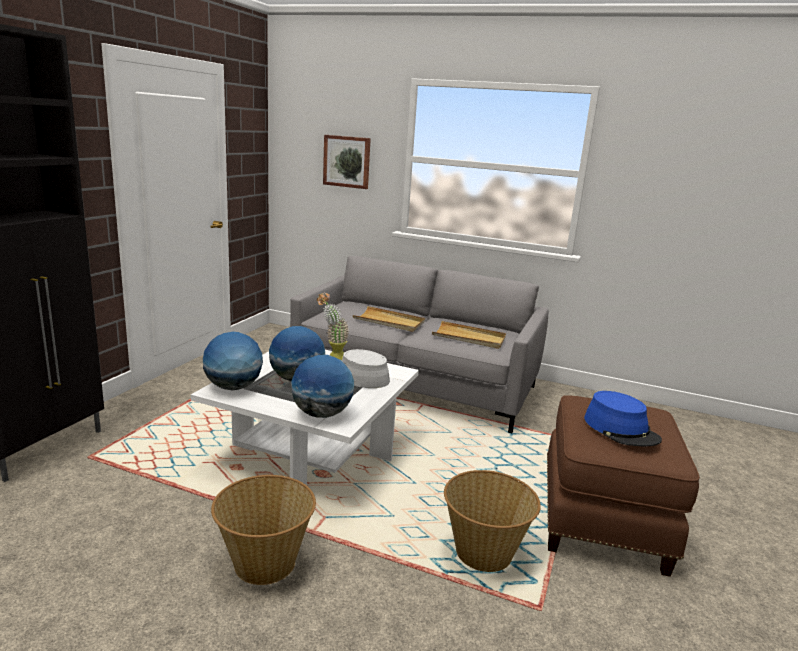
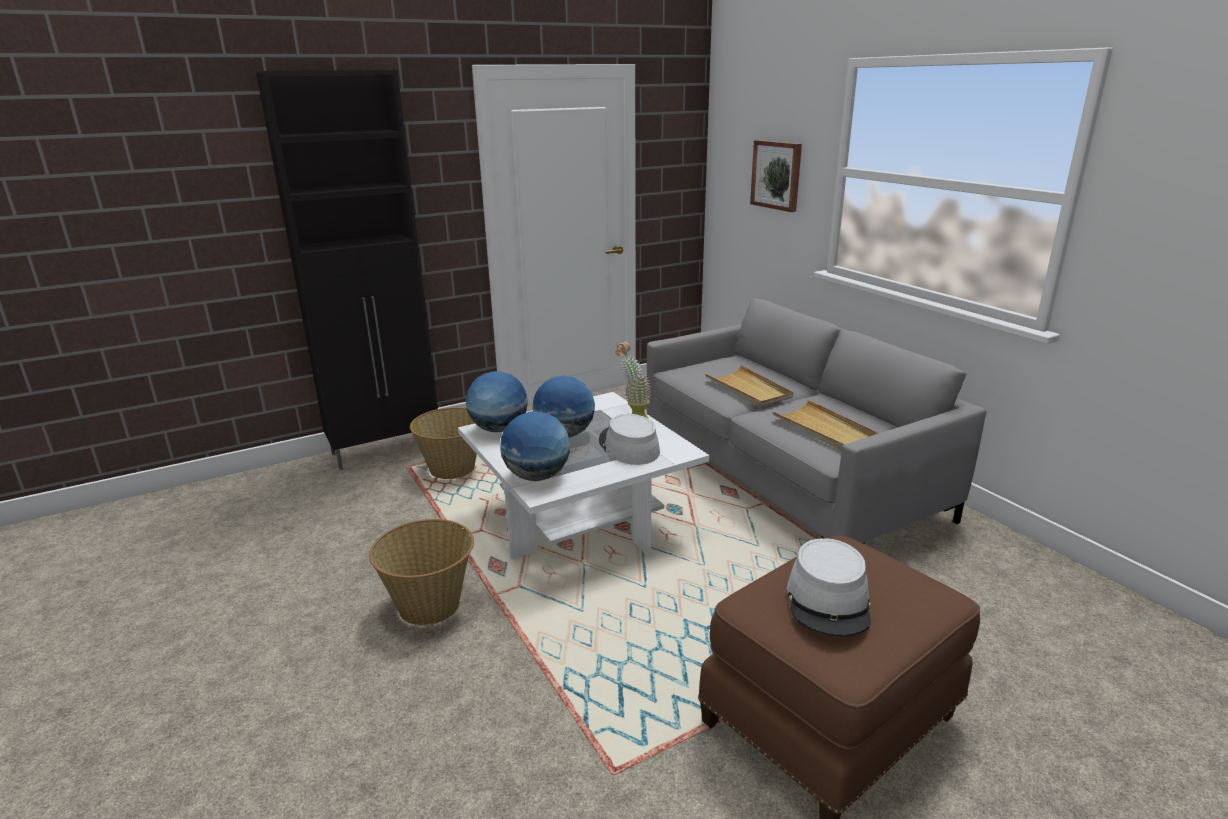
camera: 40 degrees right, 5 degrees up
(484, 552) = (629, 688): basket -> basket (453, 469)
(621, 429) = (829, 601): blue hat -> grey hat

